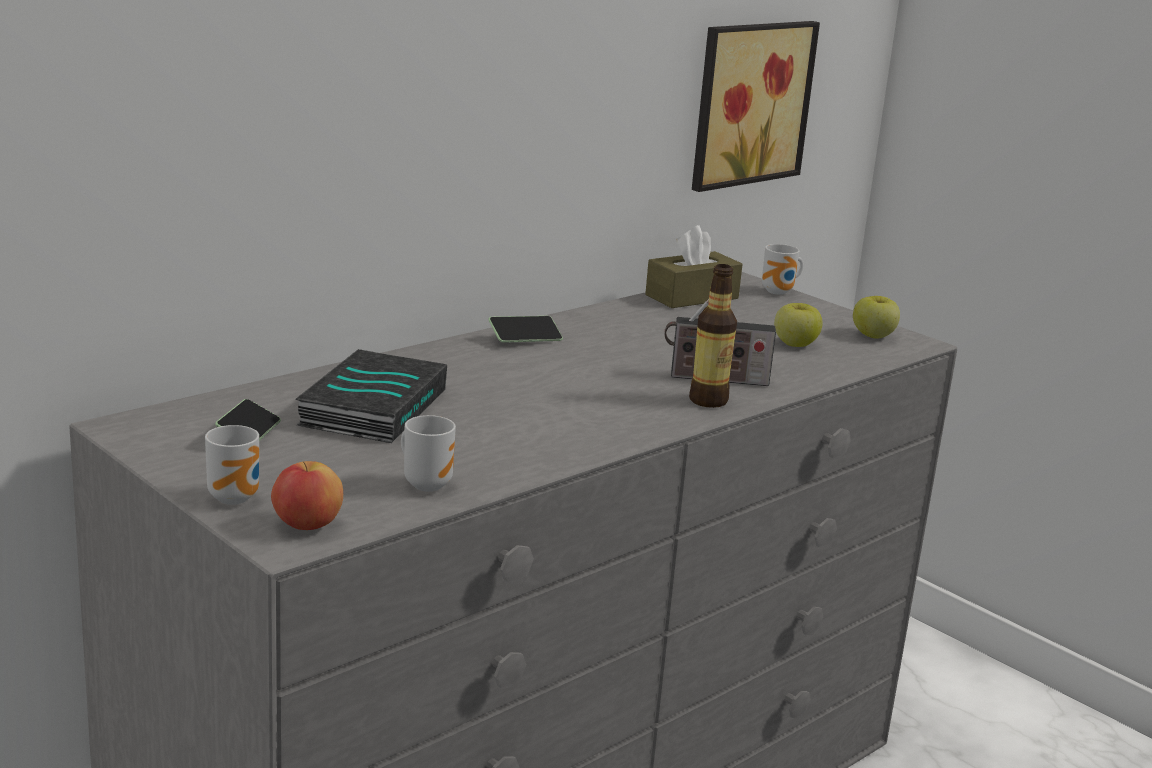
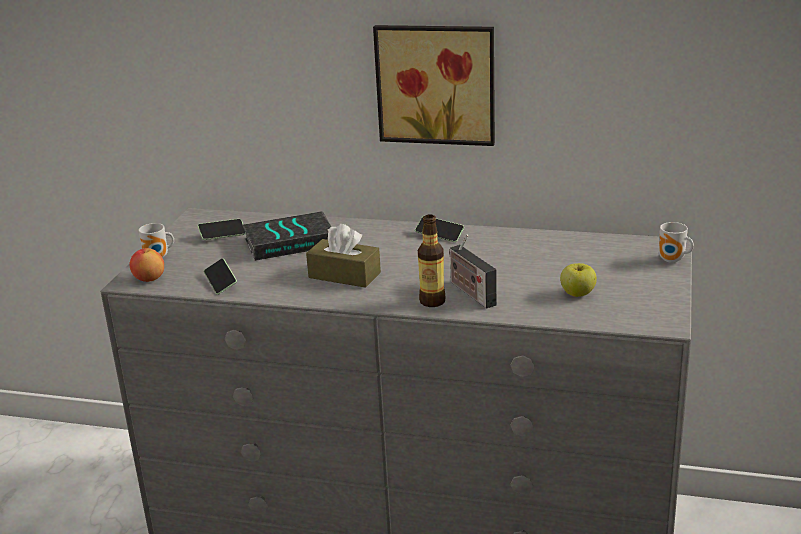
camera: 60 degrees right, 5 degrees up
(426, 484) = (221, 283): mug -> phone
(692, 297) = (603, 244): brown tissue box -> brown tissue box (344, 275)
(747, 102) = (702, 109): picture -> picture (436, 83)
(873, 336) = (647, 309): apple -> none

